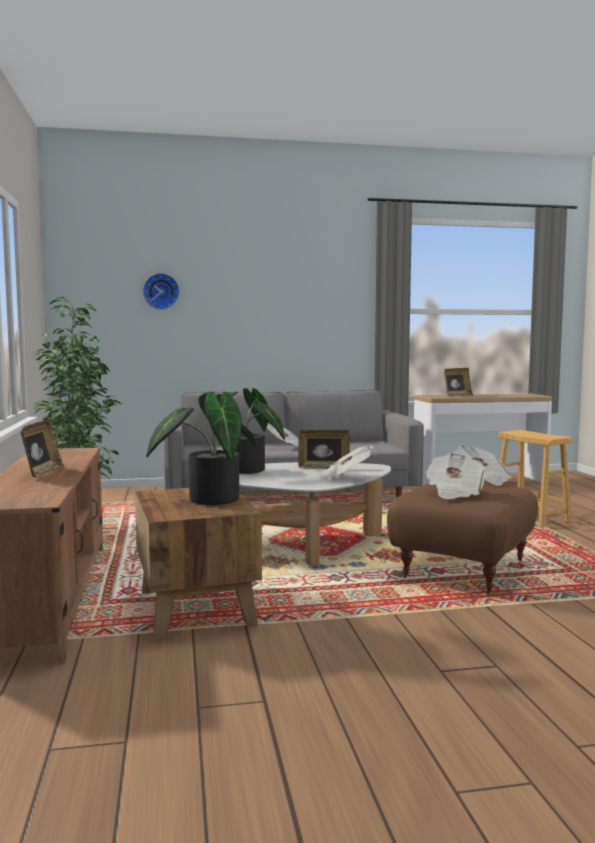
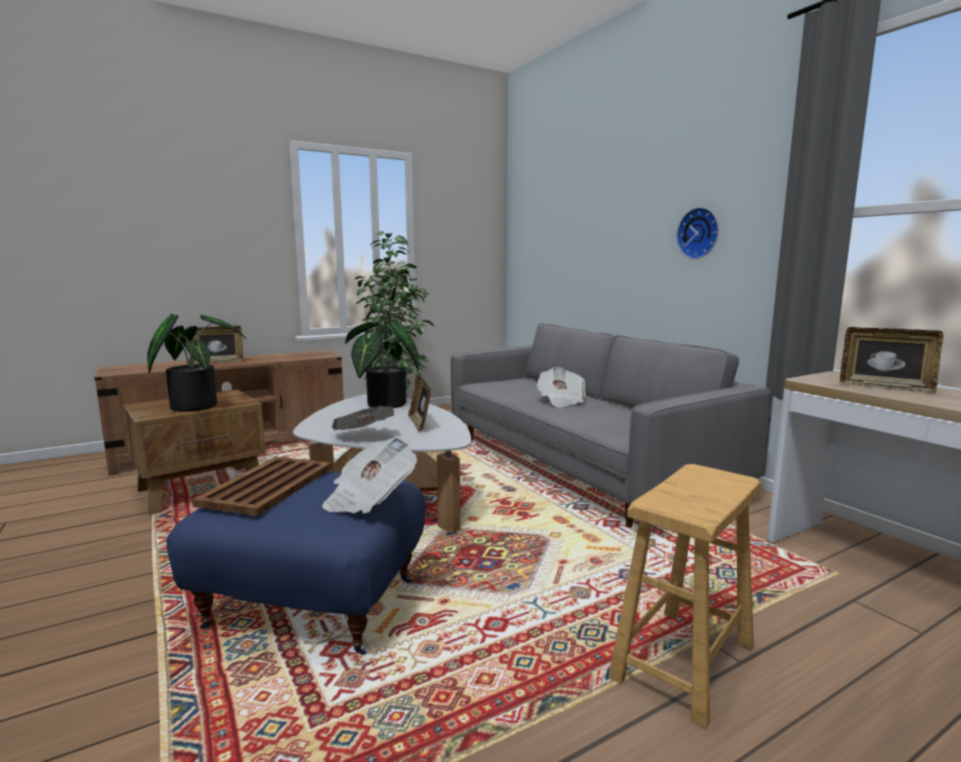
camera: 70 degrees right, 5 degrees up
(161, 291) = (570, 214): wall clock -> wall clock (699, 233)
(454, 492) = (267, 486): newspaper -> brown tray
(462, 569) = (314, 602): brown ottoman -> blue ottoman

